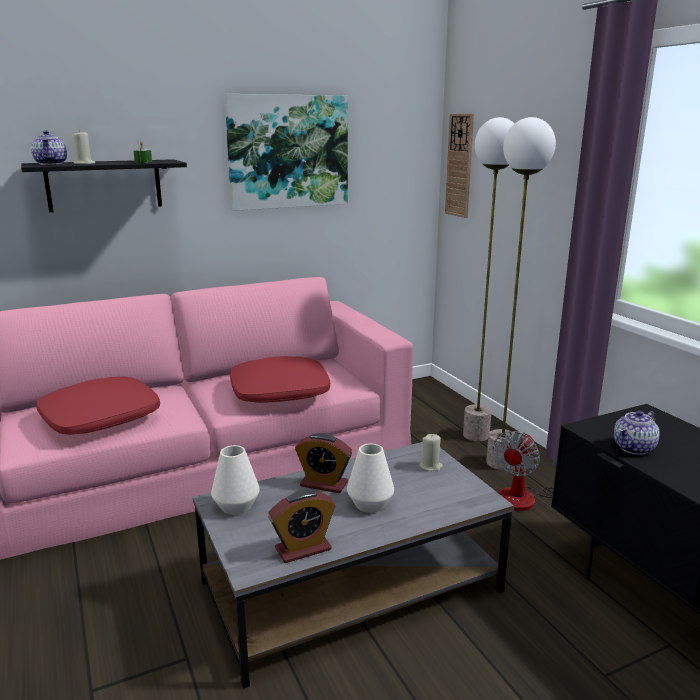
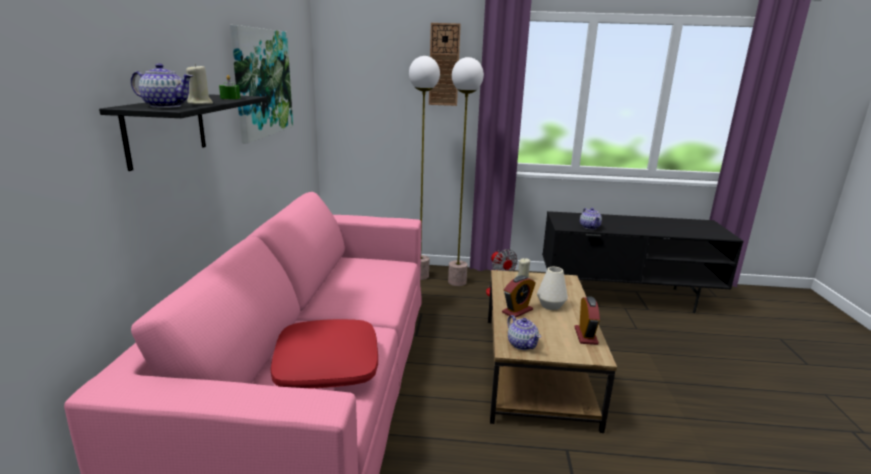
camera: 60 degrees left, 0 degrees up
(236, 506) = (522, 344): white vase -> teapot
(280, 391) = (378, 285): red pillow -> none
(353, 585) = (535, 366): grey coffee table -> brown coffee table
(460, 166) = (343, 90): wall clock -> wall clock (444, 65)

